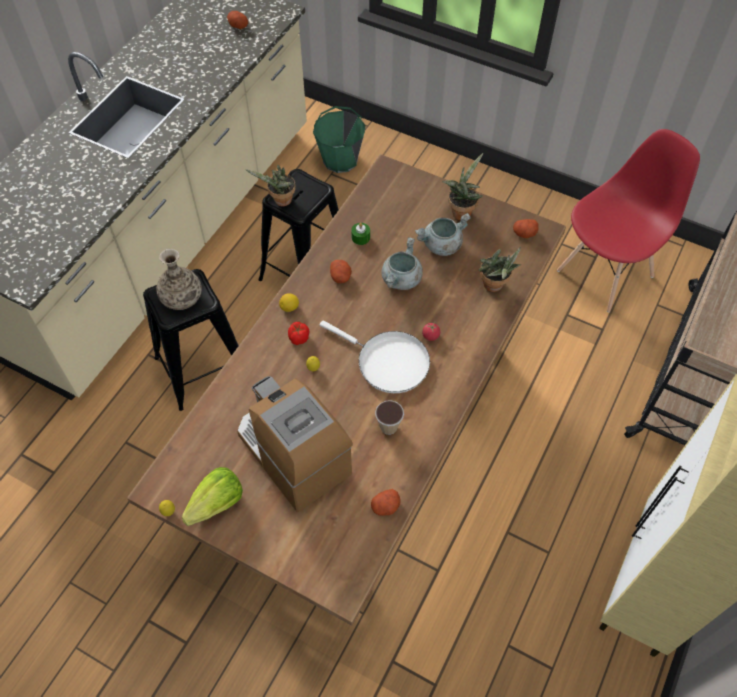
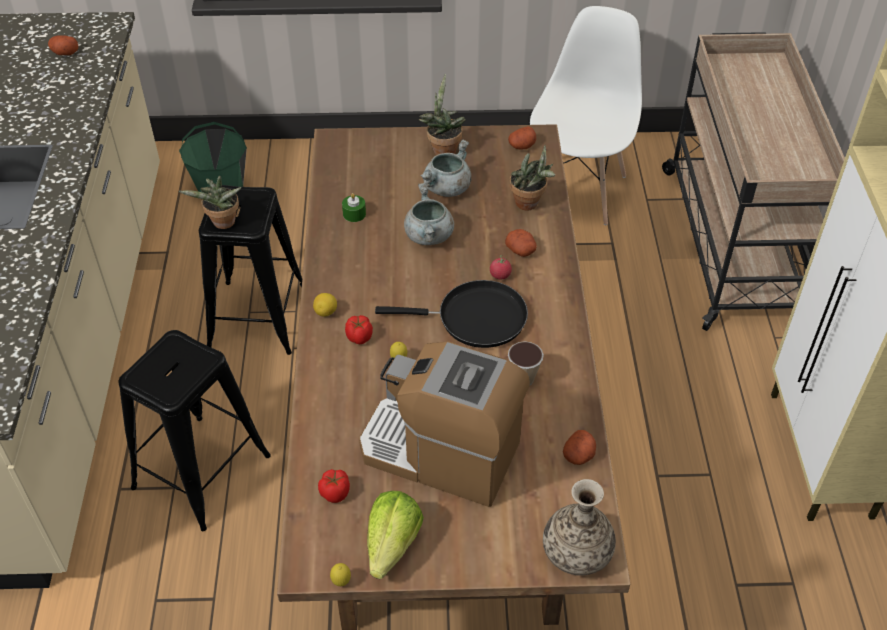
camera: 30 degrees left, 10 degrees down
(182, 297) = (173, 367): vase -> vase (576, 552)
(207, 446) = (335, 492): none -> tomato
(341, 277) = (361, 259): potato -> potato (521, 250)
(388, 362) = (475, 318): white frying pan -> black frying pan
(605, 273) = (578, 190): red chair -> white chair

